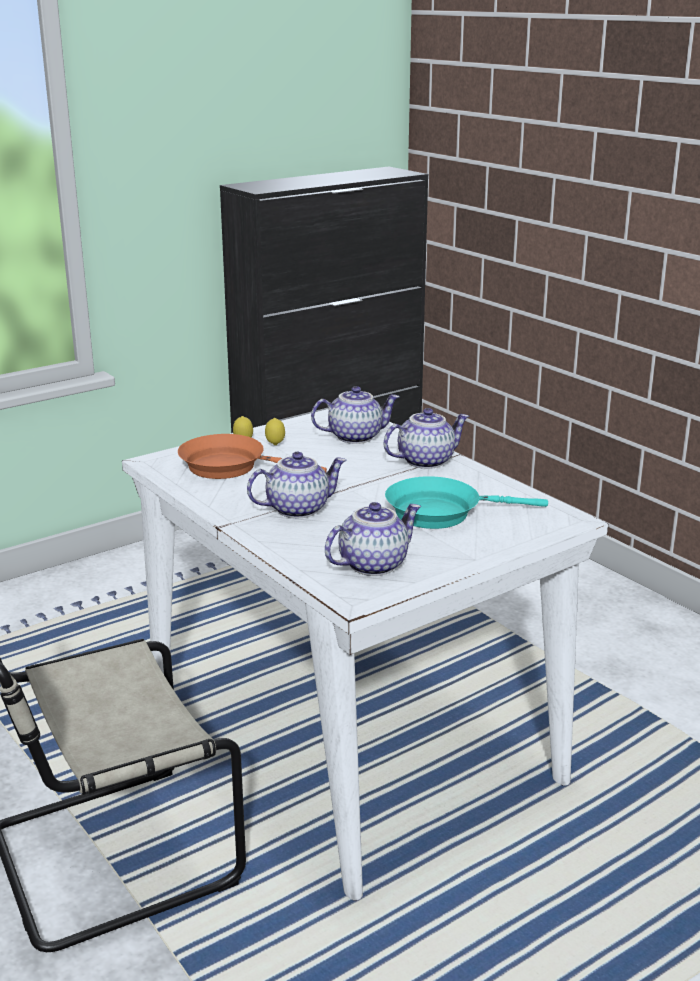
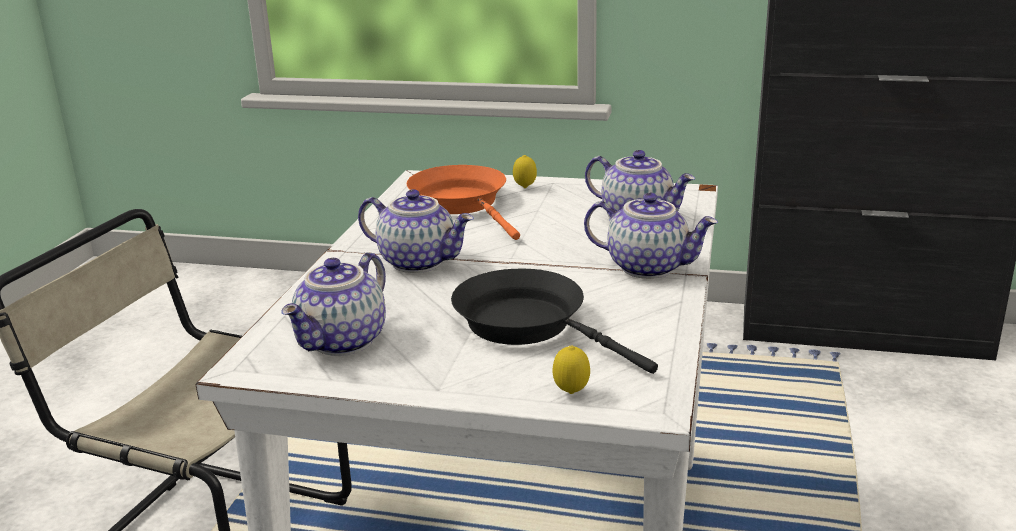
camera: 50 degrees right, 0 degrees up
(275, 445) = (546, 199): lemon -> lemon (571, 393)
(372, 564) = (343, 342): teapot -> teapot turned 105 degrees clockwise
(441, 513) = (529, 325): turquoise frying pan -> black frying pan

